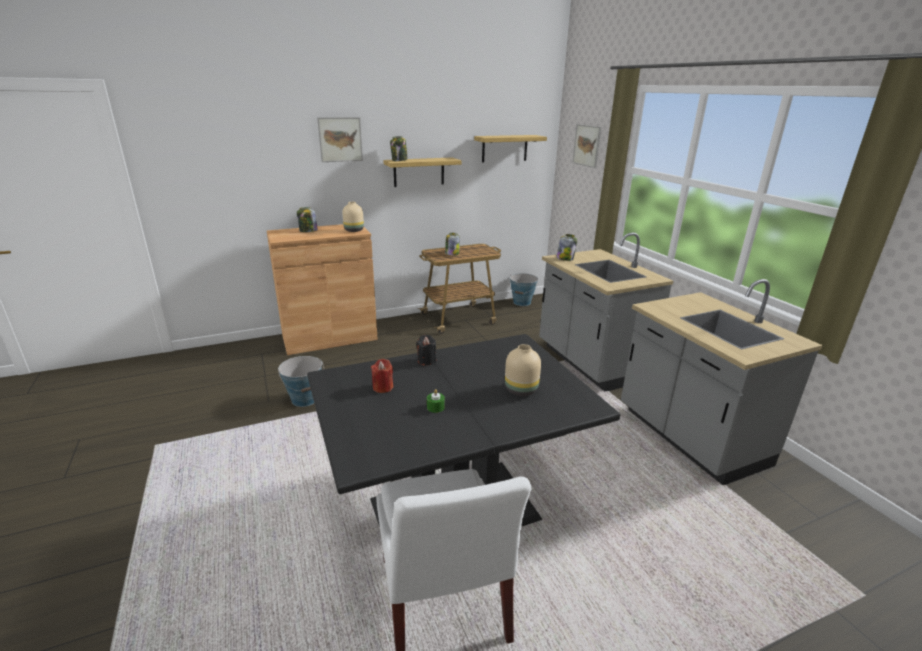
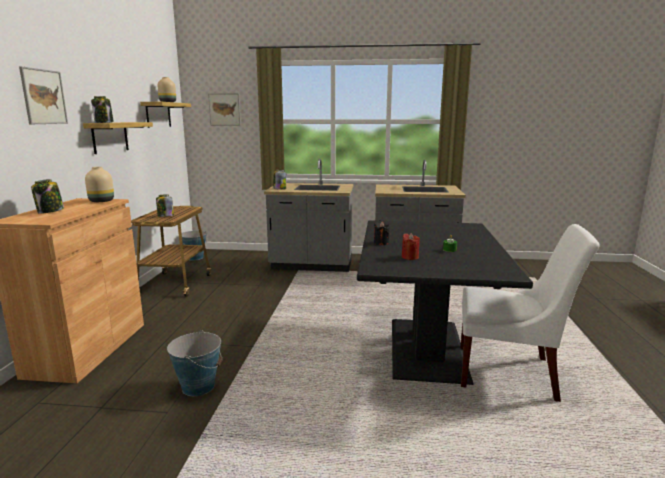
camera: 60 degrees left, 10 degrees down
(522, 390) = (443, 232): beige vase -> beige vase (168, 102)

